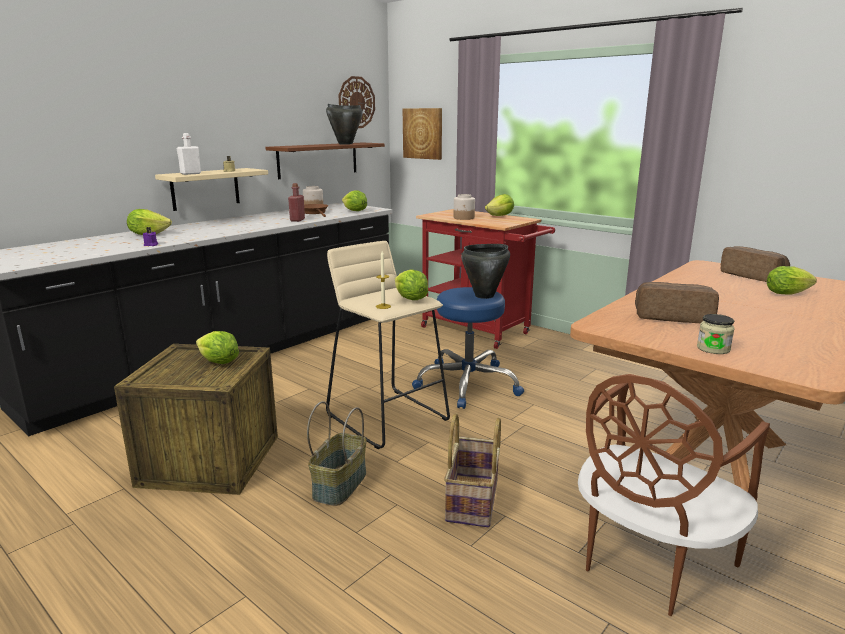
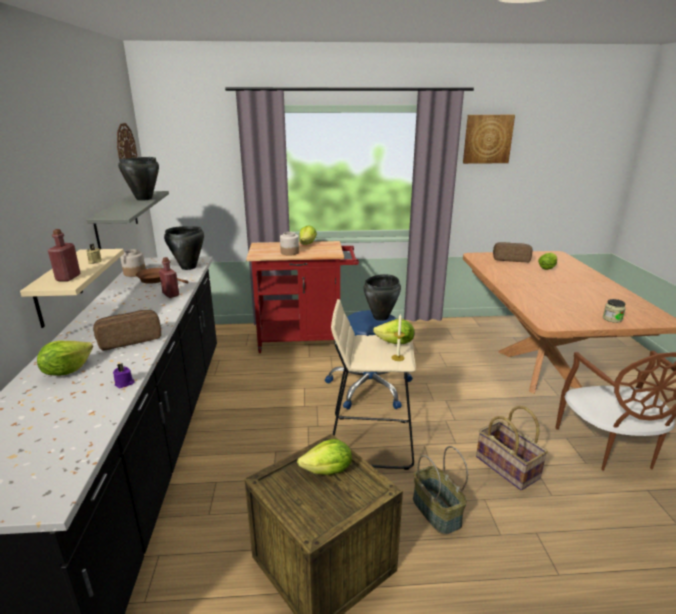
camera: 45 degrees left, 5 degrees up
(190, 173) = (68, 278): white bottle -> red bottle
(318, 160) = (117, 220): brown shelf -> grey shelf
(354, 211) = (188, 267): lettuce -> black cooking pot
(423, 133) = (192, 175): picture -> picture (487, 139)
(673, 317) = (555, 303): bread -> bread (130, 339)

